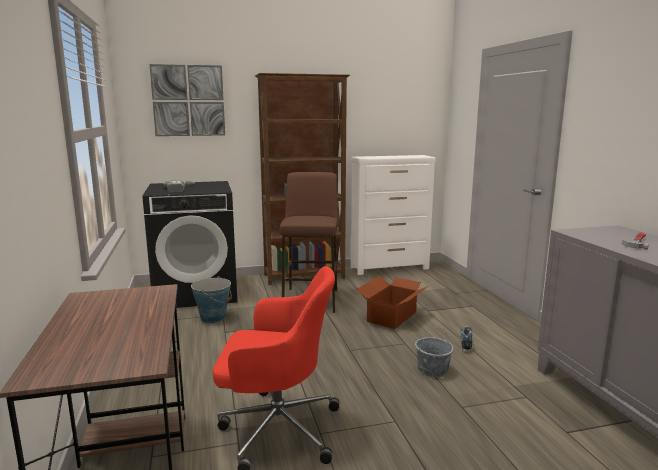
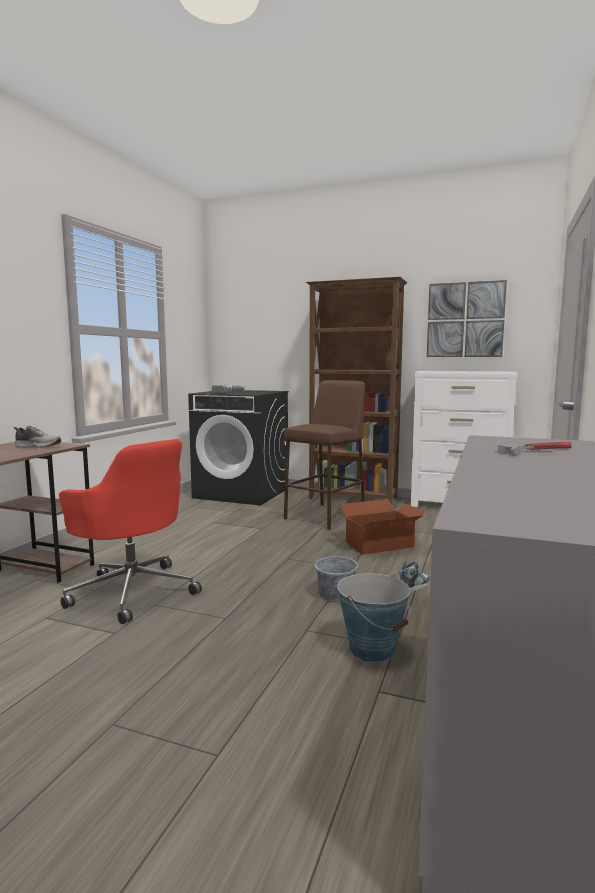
camera: 35 degrees right, 5 degrees down
(130, 301) = (38, 446): none -> shoe
(188, 101) = (260, 314): picture -> picture (465, 320)
(213, 318) = (223, 512): bucket -> bucket (372, 650)

